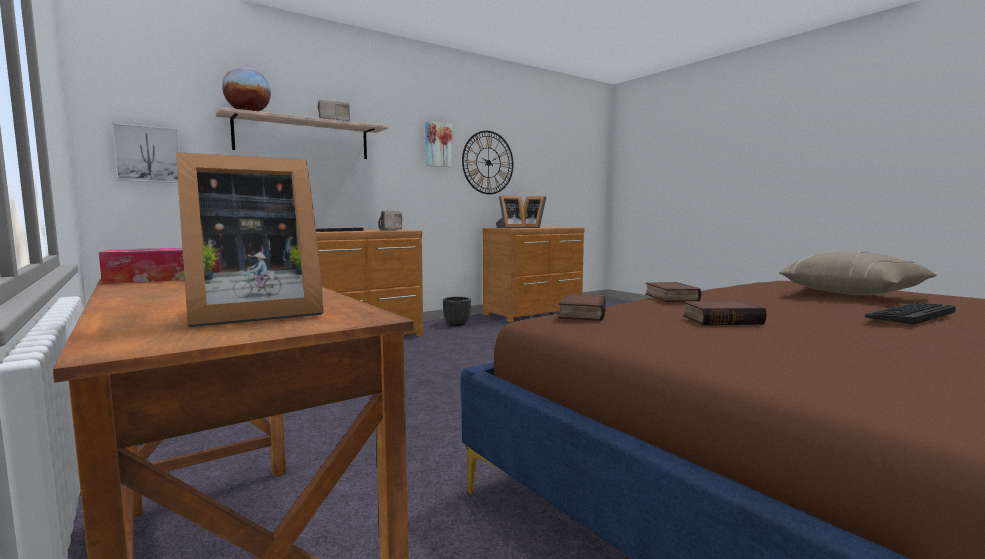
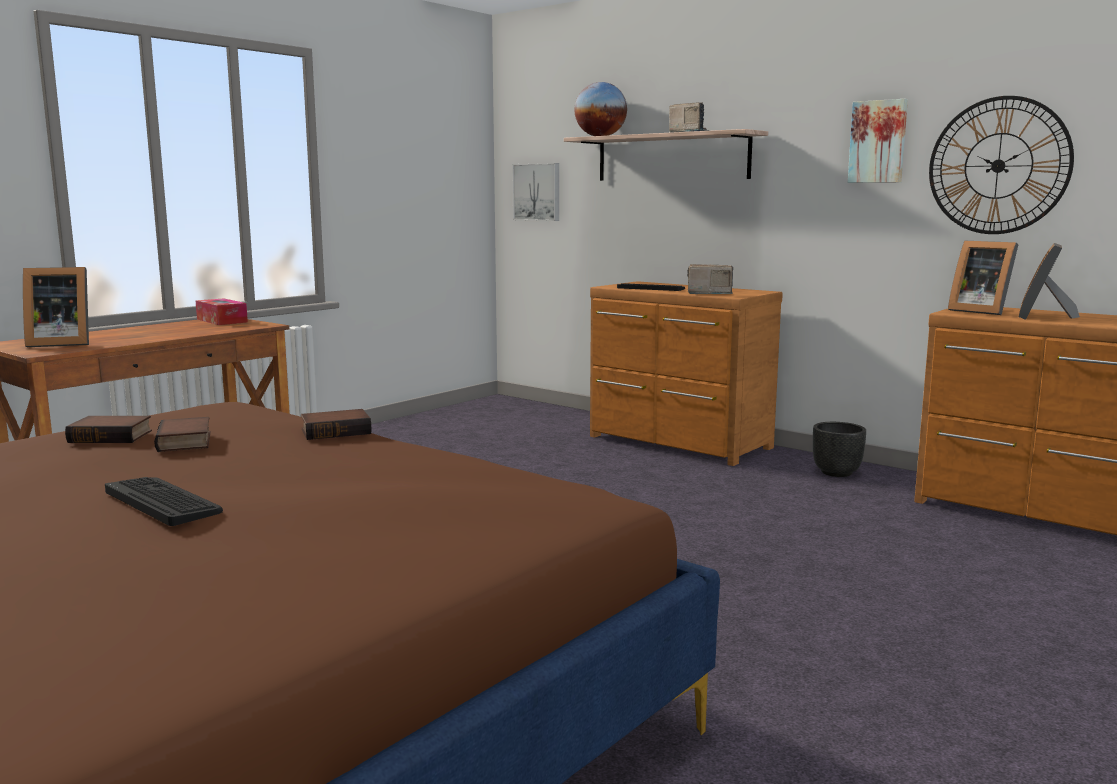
camera: 75 degrees right, 5 degrees up
(249, 315) = (59, 343): picture frame -> picture frame turned 60 degrees counterclockwise
(580, 313) = (237, 408): book -> book (112, 436)
(854, 293) = (356, 503): beige pillow -> none

